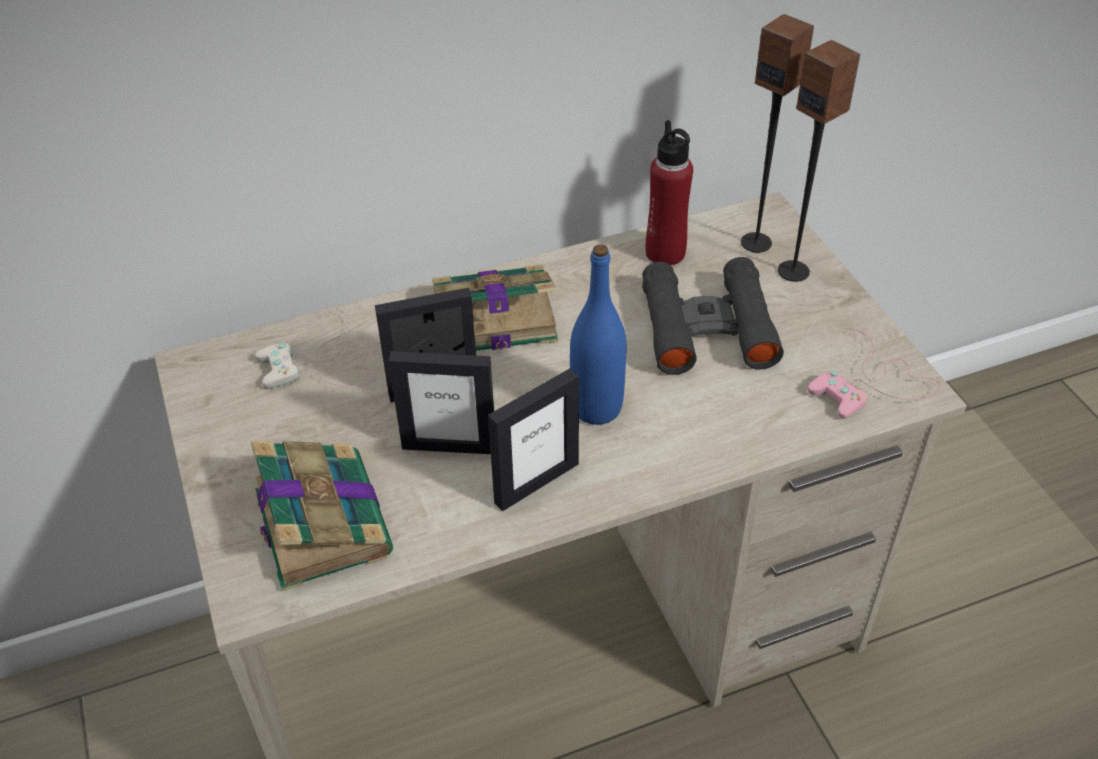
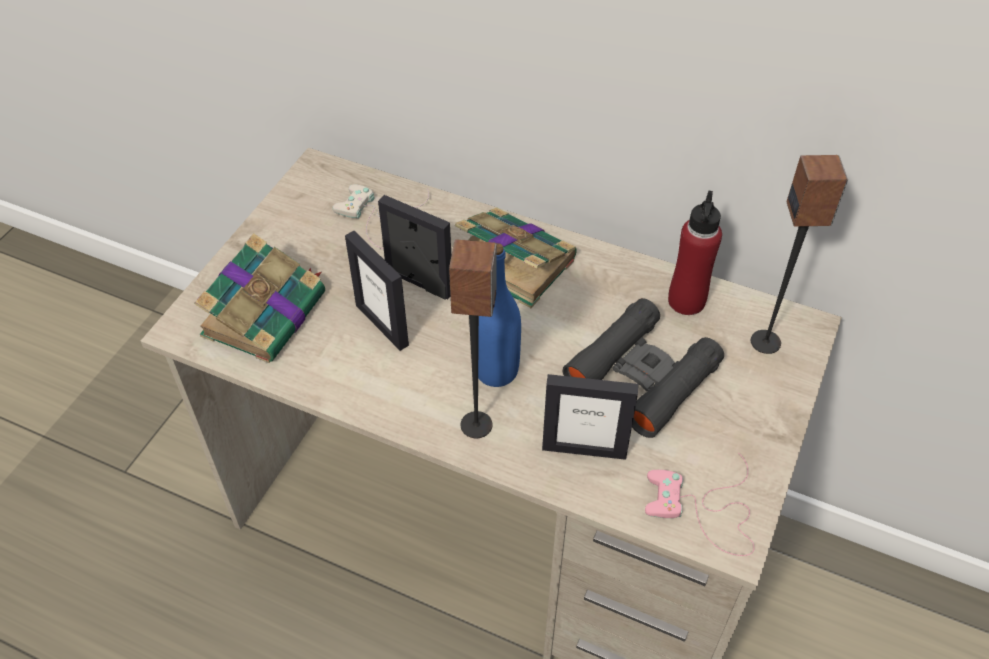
camera: 45 degrees right, 5 degrees up
(536, 482) = (399, 388): picture frame -> picture frame (584, 449)
(794, 271) = (765, 384): speaker -> speaker (477, 425)

